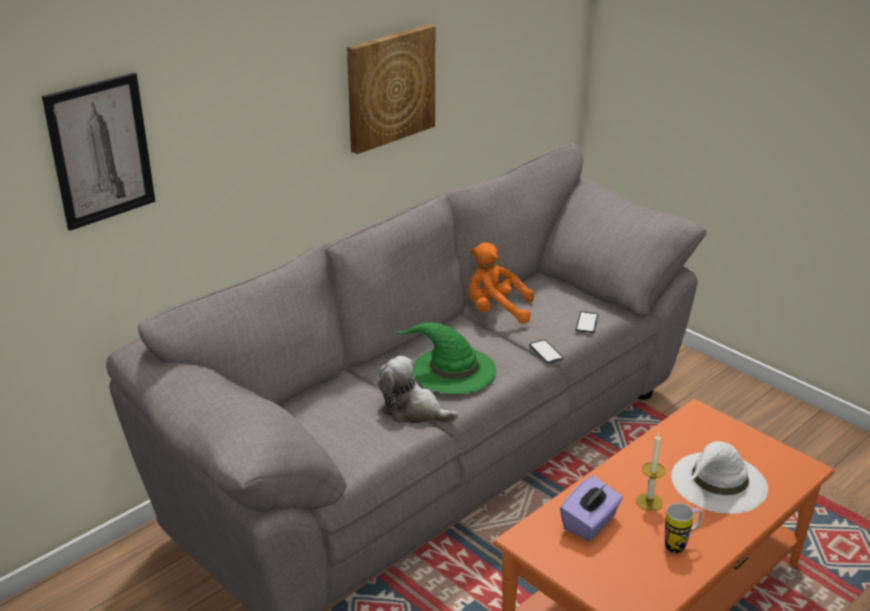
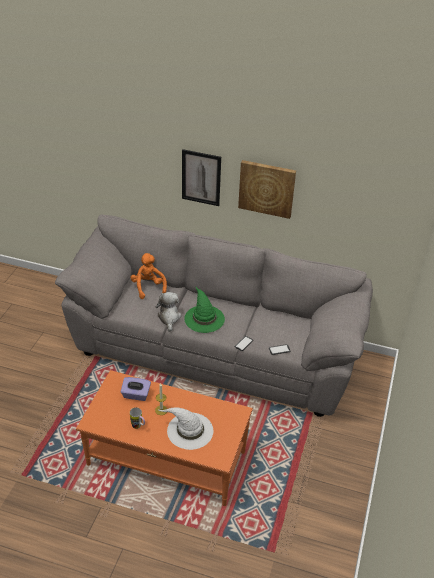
camera: 60 degrees right, 10 degrees up
(100, 151) = (118, 148): picture -> picture (201, 177)
(496, 311) = (264, 316): orange plush toy -> orange plush toy (148, 287)

